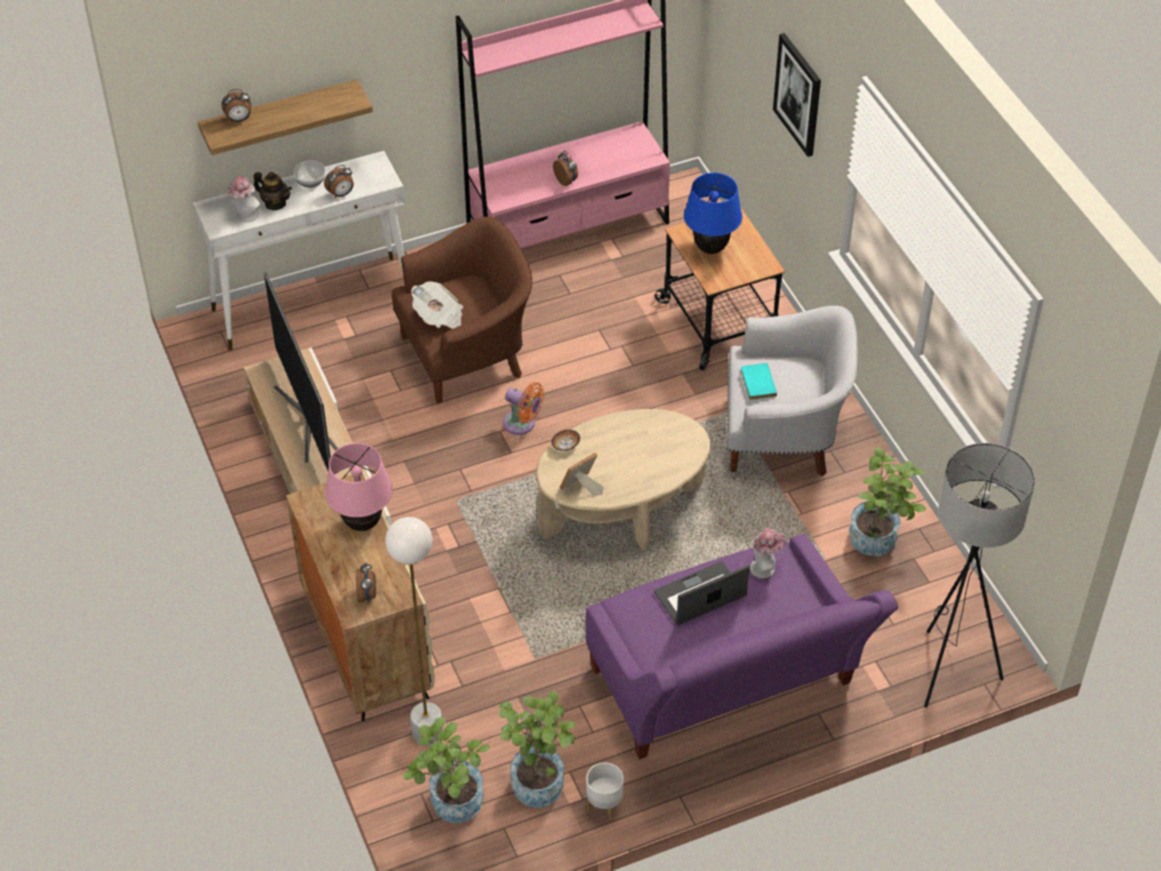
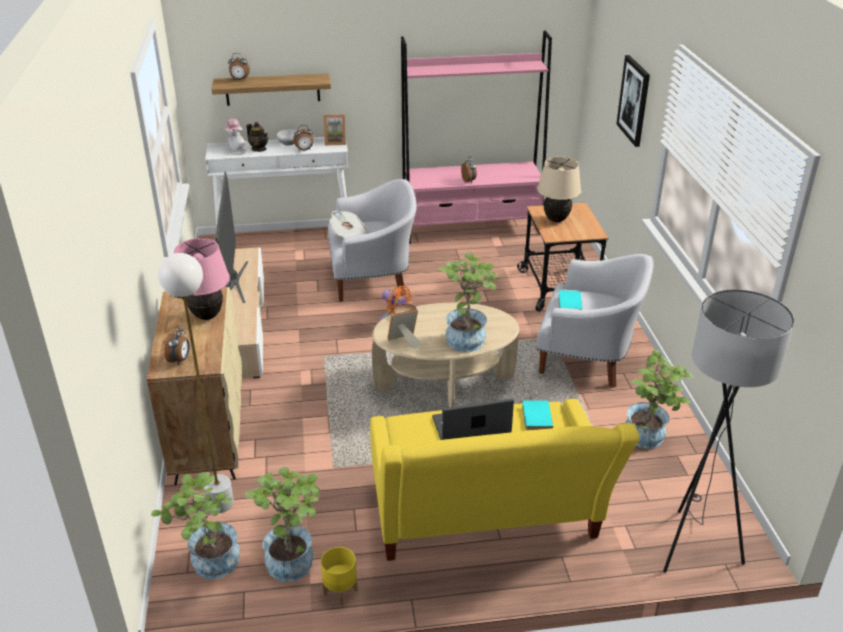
camera: 15 degrees right, 15 degrees down
(376, 168) = (335, 142): none -> picture frame
(468, 356) = (373, 280): brown armchair -> white armchair
(604, 805) = (340, 592): white planter -> yellow planter
(654, 466) = (468, 337): none -> potted plant
(711, 248) = (556, 220): blue table lamp -> beige table lamp
(728, 688) = (486, 520): purple sofa -> yellow sofa
(765, 567) = (535, 416): hat -> turquoise book

